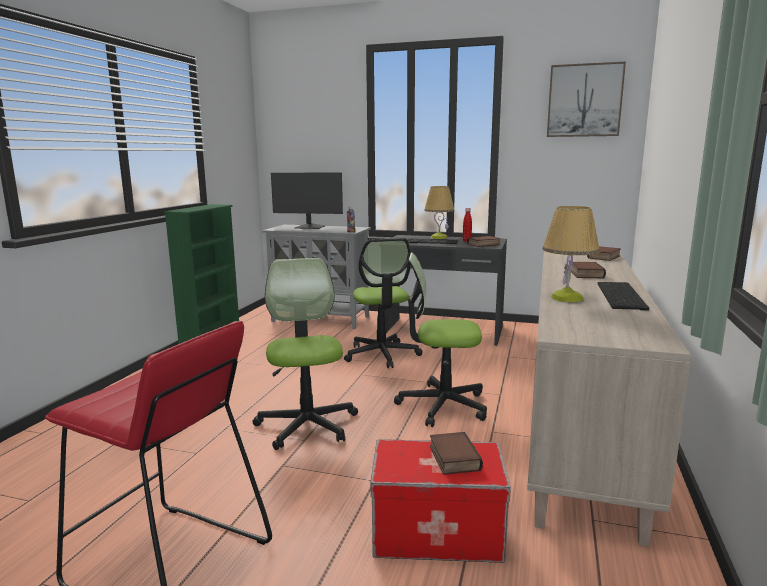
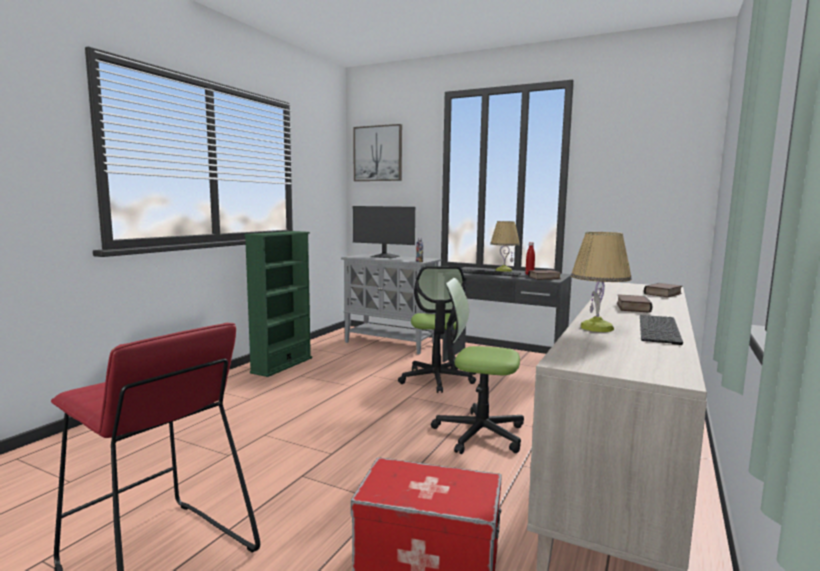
camera: 10 degrees right, 5 degrees down
(307, 425) = (340, 439): office chair -> none
(452, 458) = (445, 484): book -> none
(584, 100) = (654, 139): picture -> picture (378, 153)

